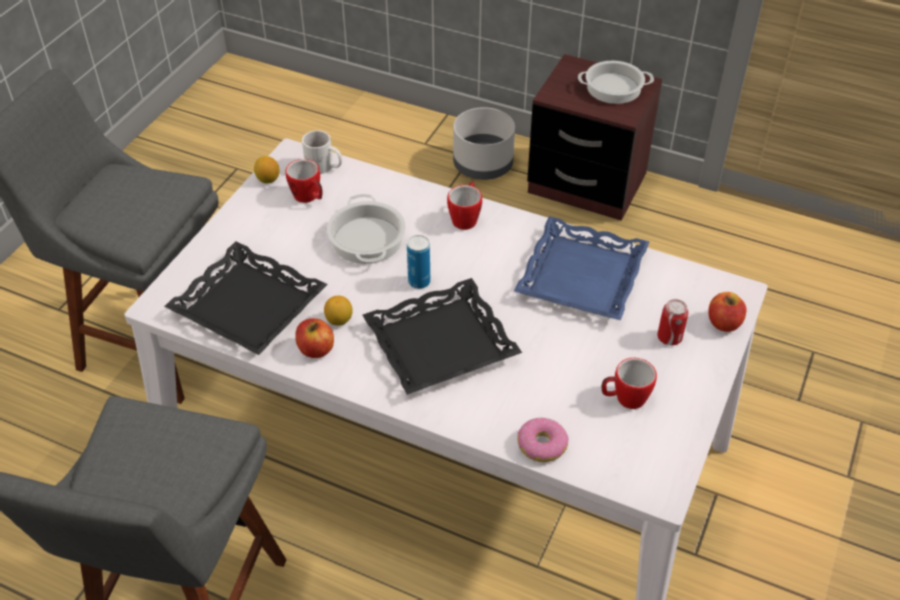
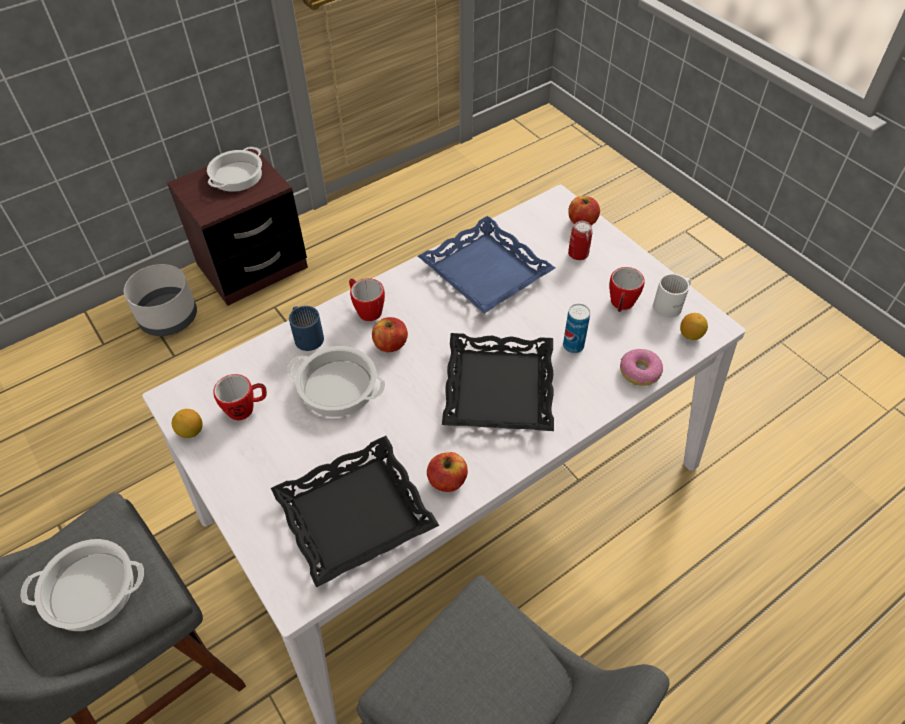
camera: 60 degrees left, 5 degrees up
(123, 207) = (91, 589): none -> cooking pot
(323, 167) = (214, 380): white mug -> white mug (672, 305)
(339, 320) = (424, 449): lemon -> lemon (690, 335)
(409, 196) = (307, 335): none -> blue mug
(419, 282) = (418, 373): can -> can (573, 346)
(438, 250) = (390, 344): none -> apple

